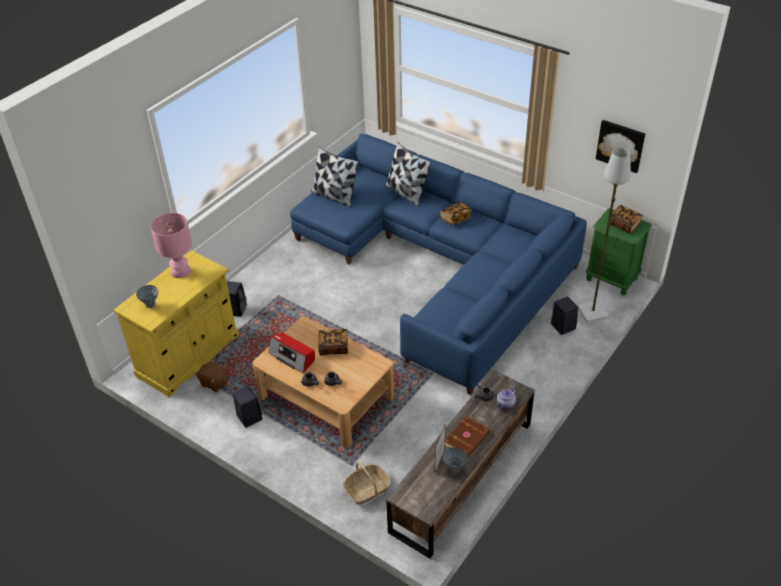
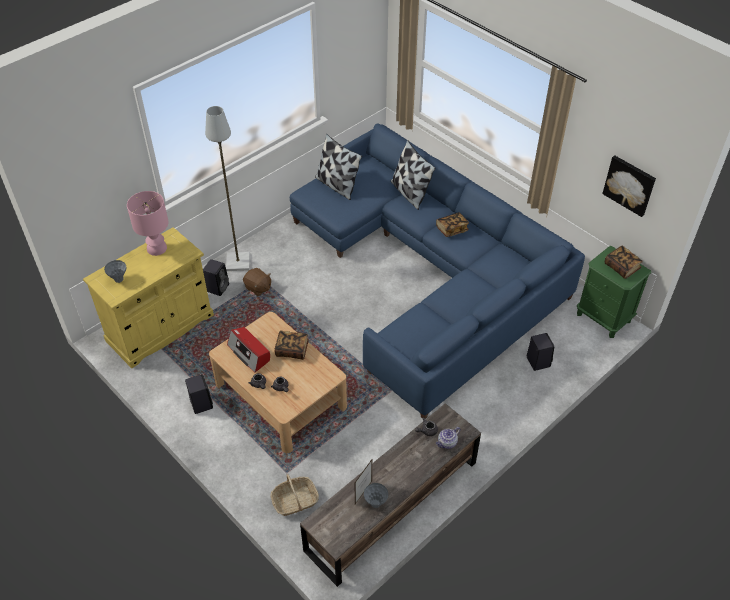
camera: 10 degrees right, 5 degrees up
(214, 383) = (177, 361): brown plush toy -> brown plush toy (258, 288)
(467, 438) = (398, 473): brown book -> none
(593, 312) = (574, 351): grey floor lamp -> grey floor lamp (238, 262)

